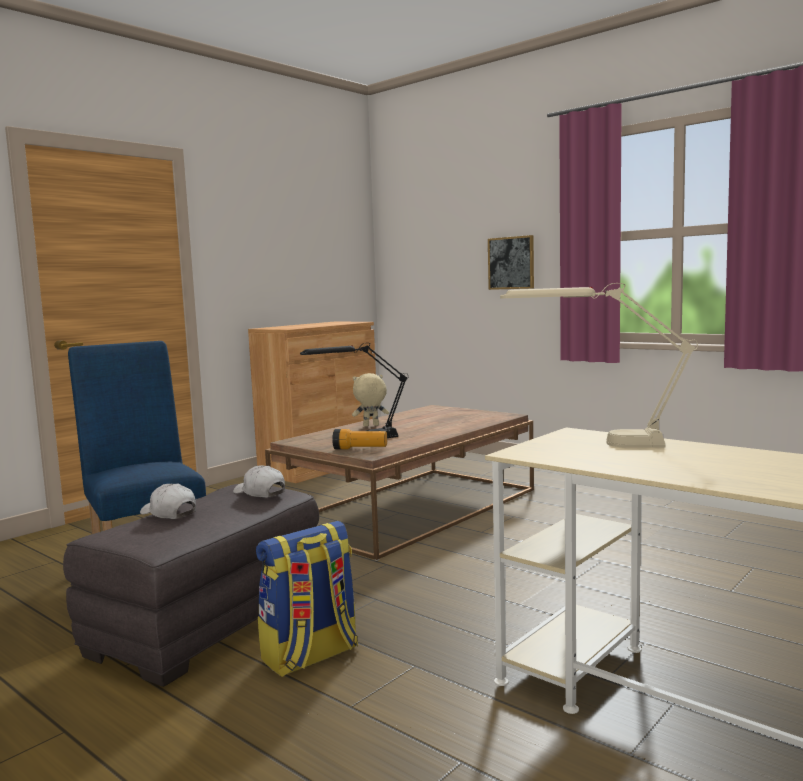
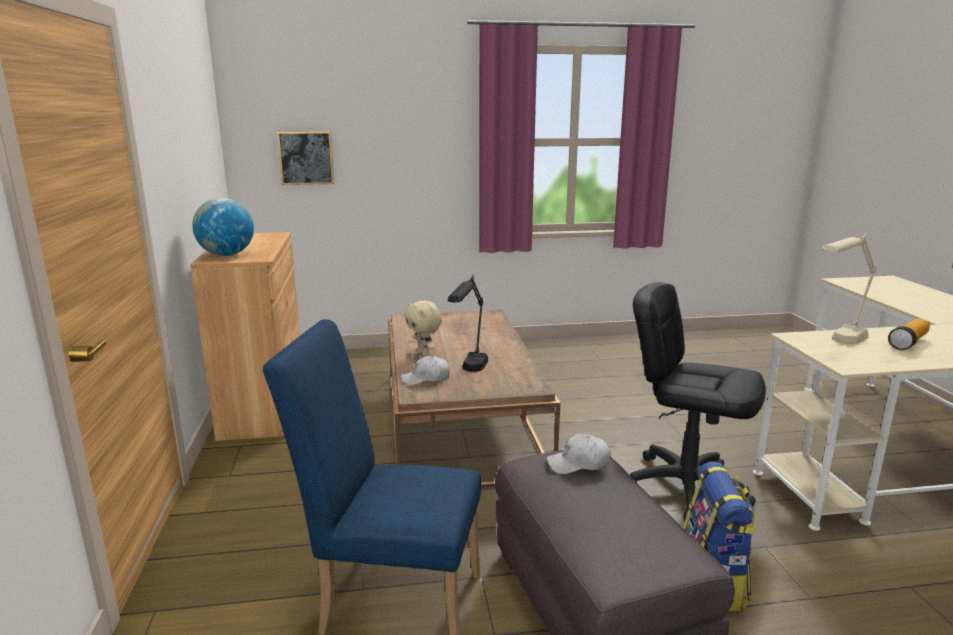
camera: 50 degrees left, 10 degrees up
(169, 513) = (591, 523): white cap -> white cap (426, 379)
(281, 327) = (227, 255): none -> globe
(360, 449) = (506, 384): flashlight -> flashlight (908, 343)
(370, 426) = (424, 354): beige plush toy -> beige plush toy turned 60 degrees counterclockwise
(465, 605) = (685, 487): none -> black office chair
(511, 263) = (416, 162): picture -> picture (306, 158)

